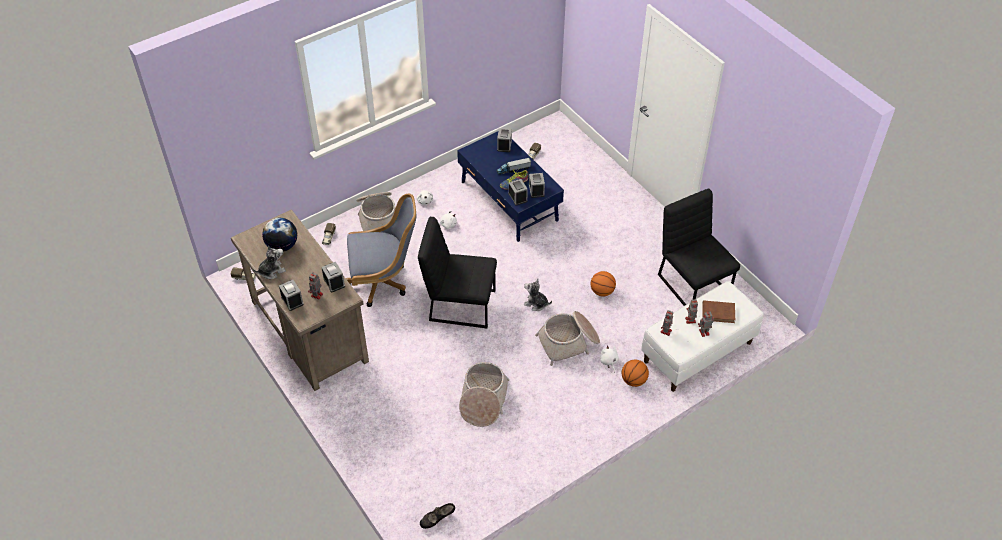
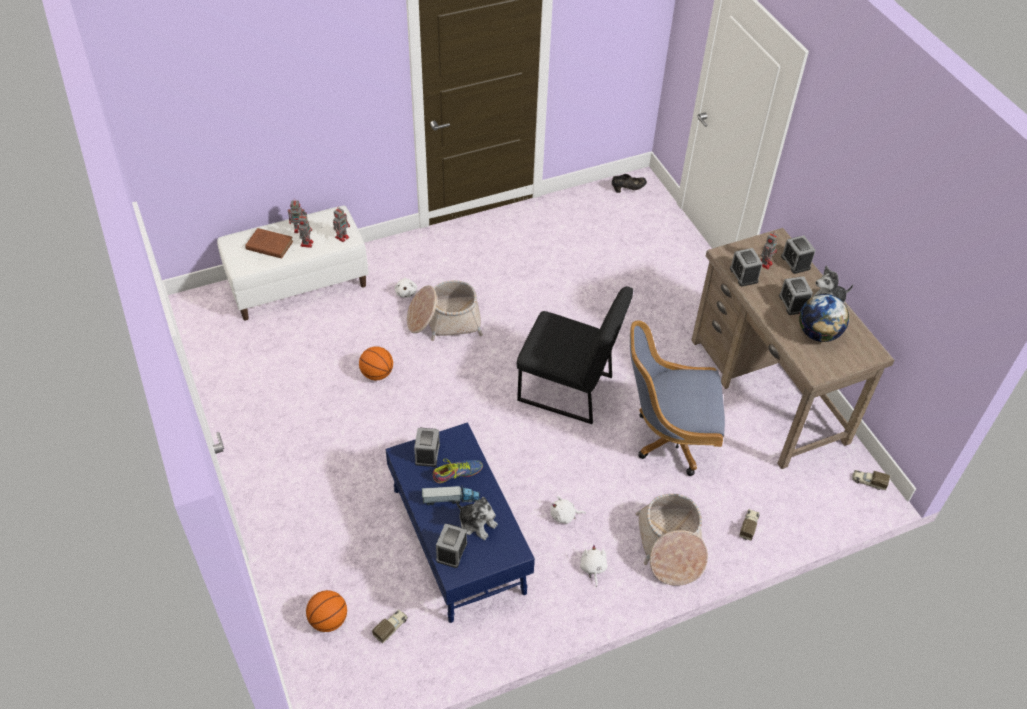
camera: 170 degrees left, 0 degrees up
(483, 400) = (562, 278): basket -> none
(517, 197) = (459, 447): alarm clock -> alarm clock (793, 303)
(536, 303) = (468, 373): plush toy -> plush toy (477, 523)
(633, 380) = (387, 269): basketball -> basketball (328, 620)
(692, 283) = (254, 364): black chair -> none

